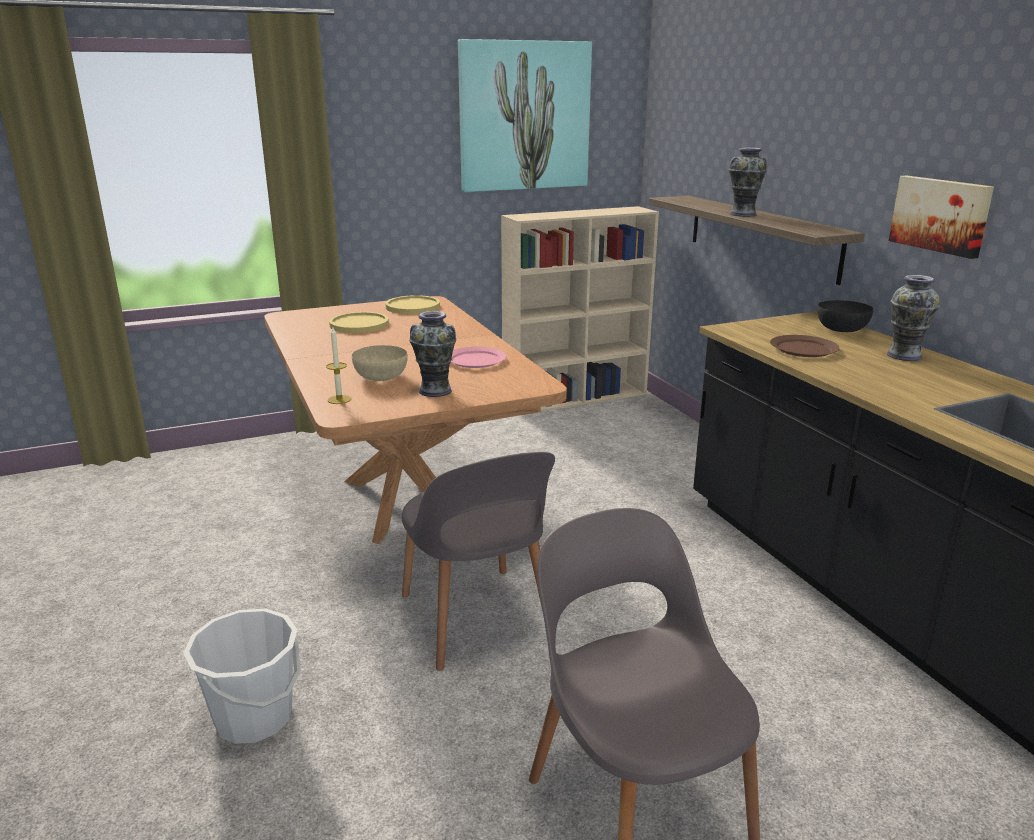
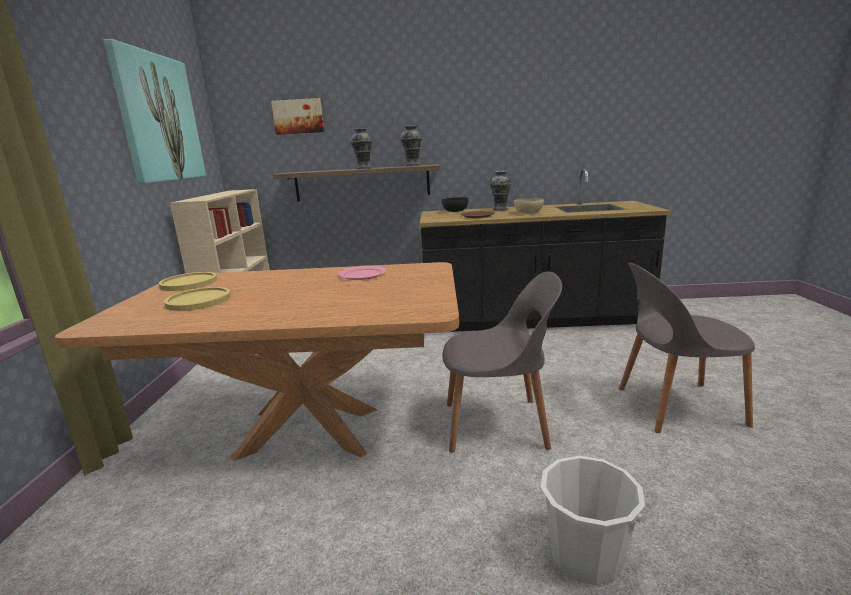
camera: 65 degrees left, 5 degrees down
(339, 399) = (396, 312): candle -> none
(380, 377) = (359, 299): beige bowl -> beige bowl (528, 213)
(435, 391) = (413, 287): vase -> vase (413, 165)
(941, 215) = (482, 145): picture -> picture (298, 116)

